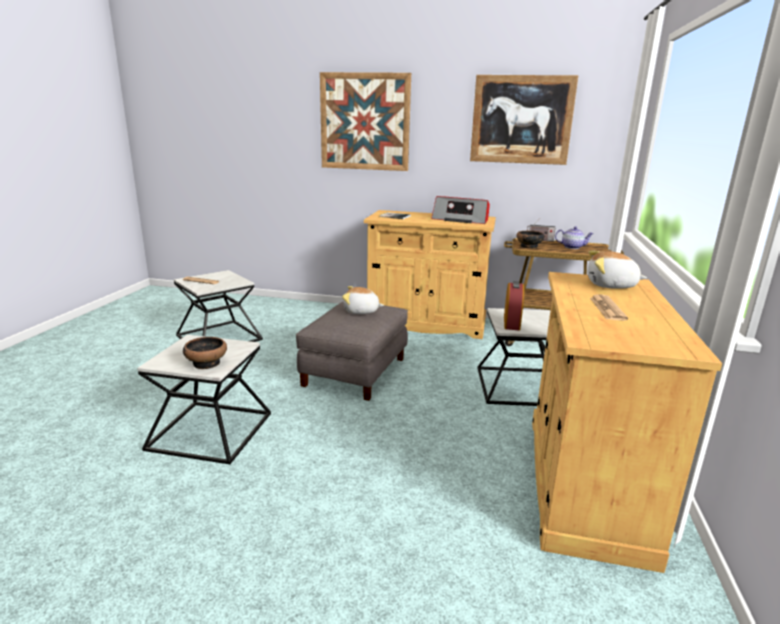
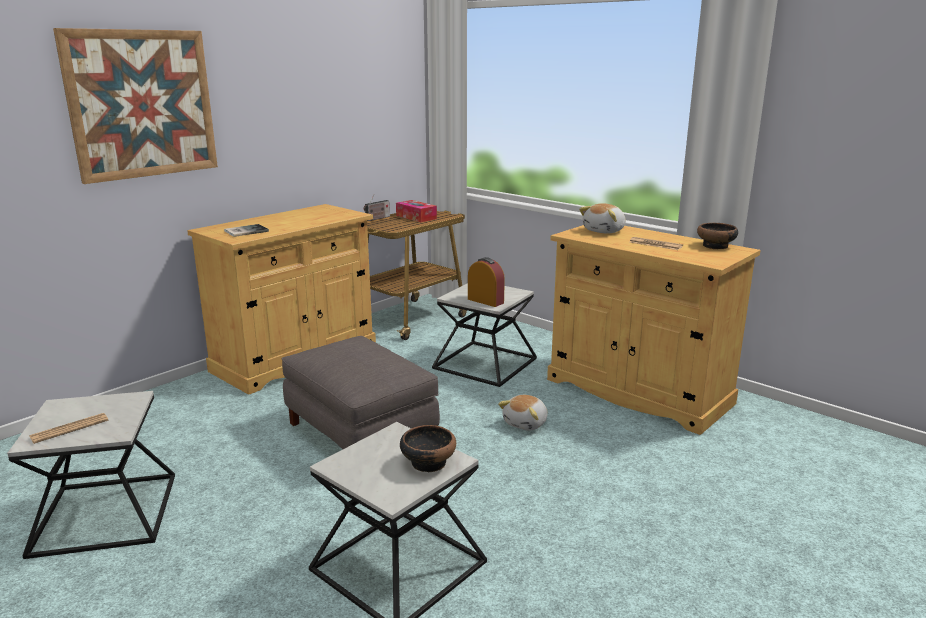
camera: 60 degrees left, 0 degrees up
(361, 311) = (358, 353): plush toy -> plush toy (526, 423)
(461, 220) = (318, 215): radio -> none
(521, 120) = (330, 87): picture -> none
(529, 246) = (390, 227): bowl -> bowl (716, 246)
(572, 247) = (416, 217): teapot -> tissue box

